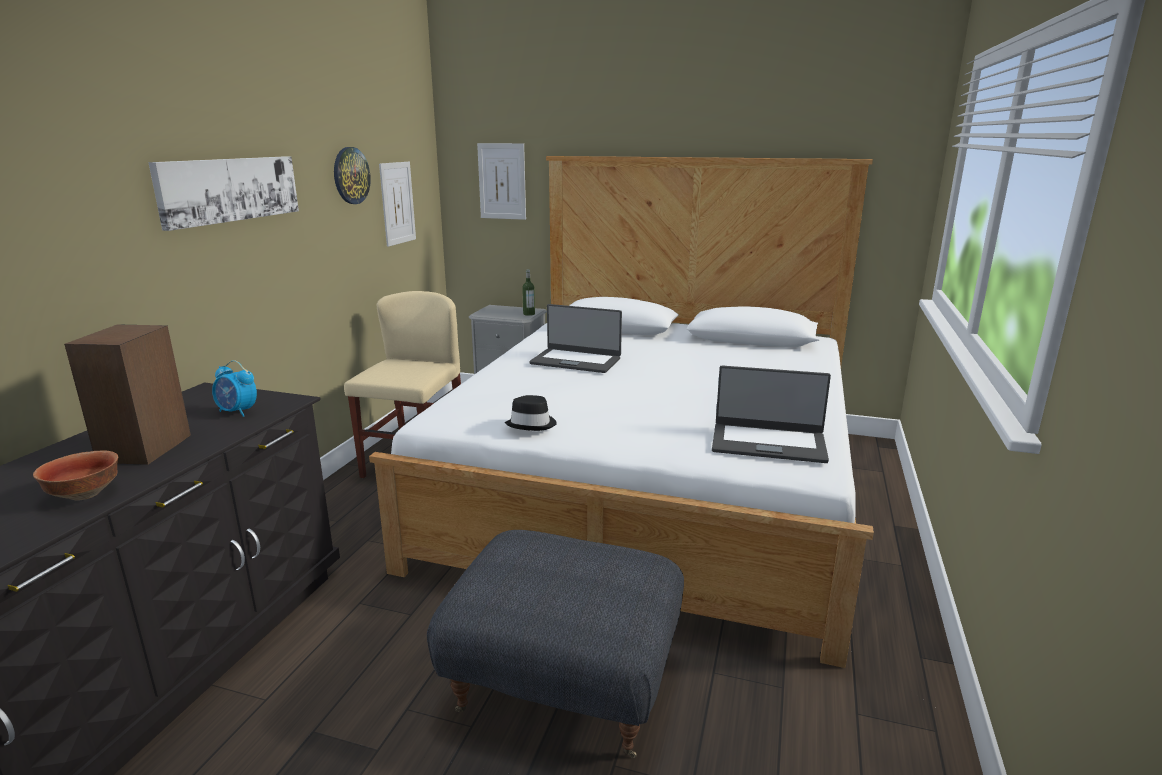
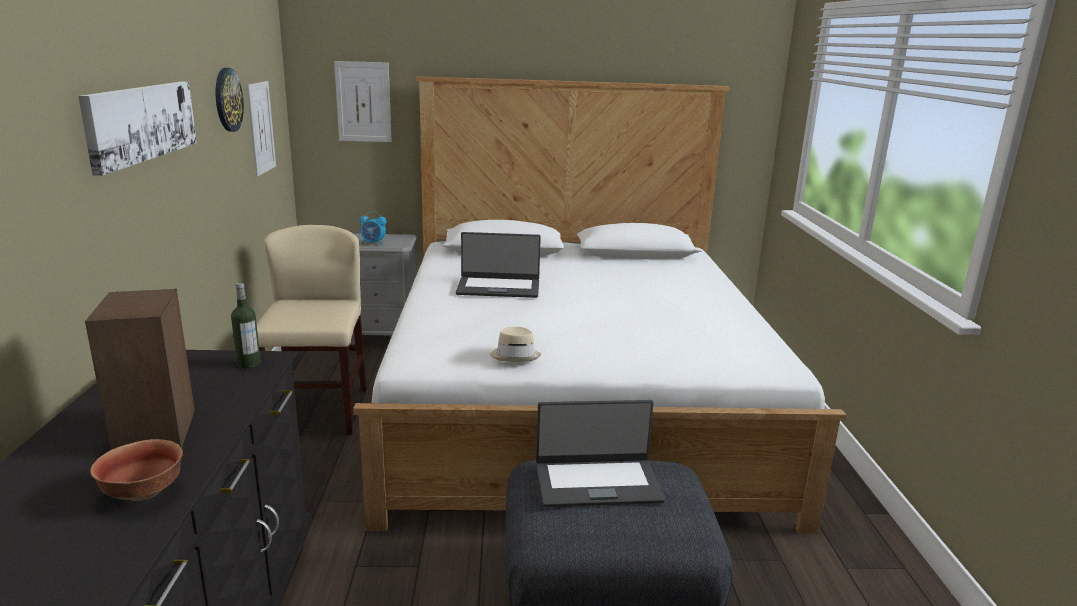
camera: 20 degrees left, 0 degrees up
(237, 412) = (221, 378): alarm clock -> alarm clock (373, 243)
(529, 314) = (403, 241): bottle -> bottle (248, 363)
(532, 424) = (515, 355): black hat -> beige hat
(768, 443) = (731, 349): laptop -> laptop (597, 482)

